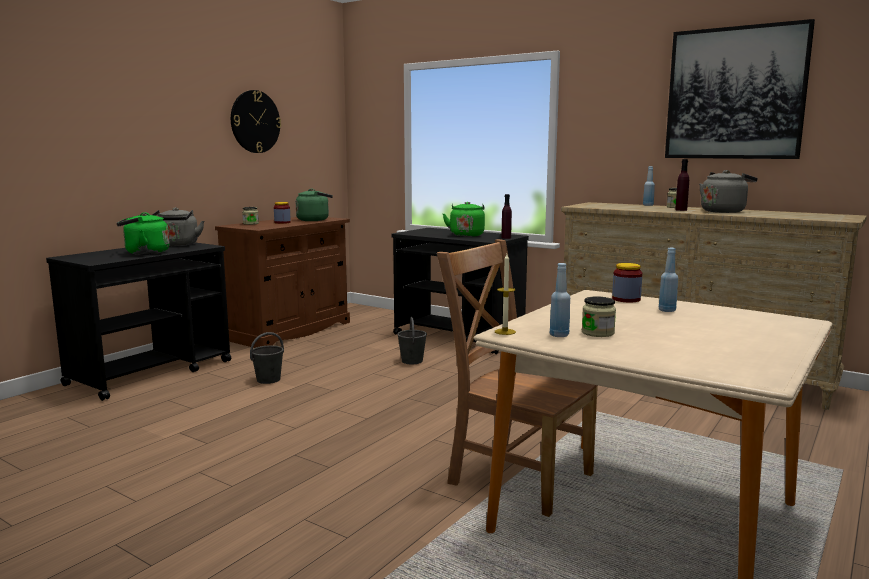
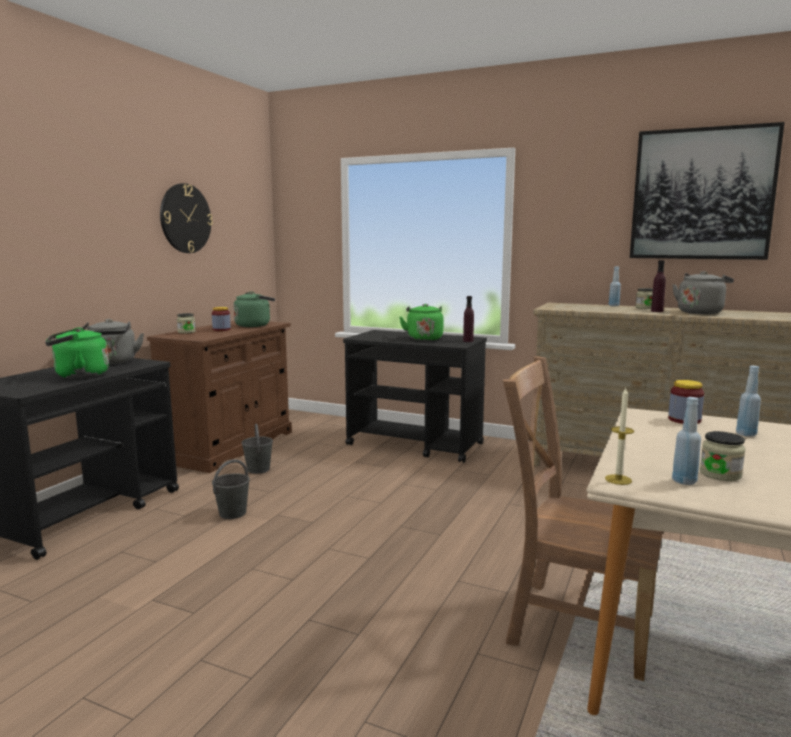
camera: 10 degrees left, 0 degrees up
(412, 361) = (381, 477): grey bucket -> grey bucket (258, 469)

